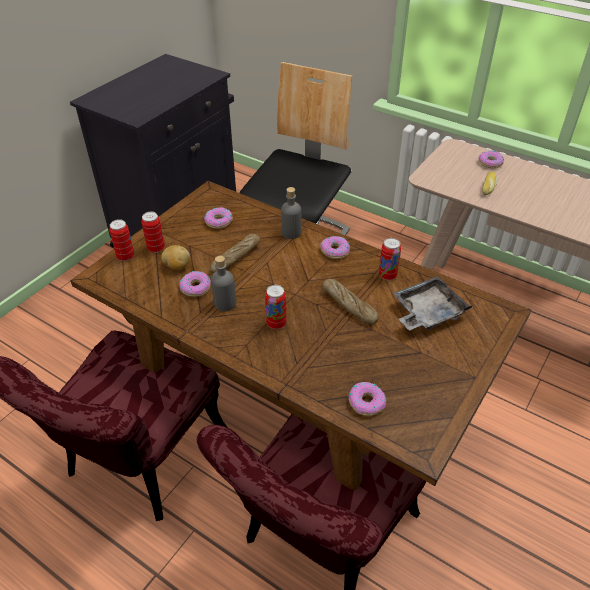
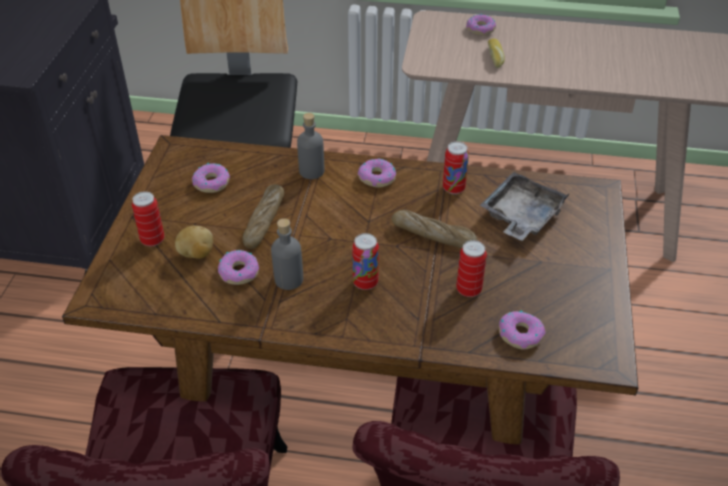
camera: 25 degrees left, 0 degrees up
(125, 256) = (118, 262): can -> can (468, 290)

